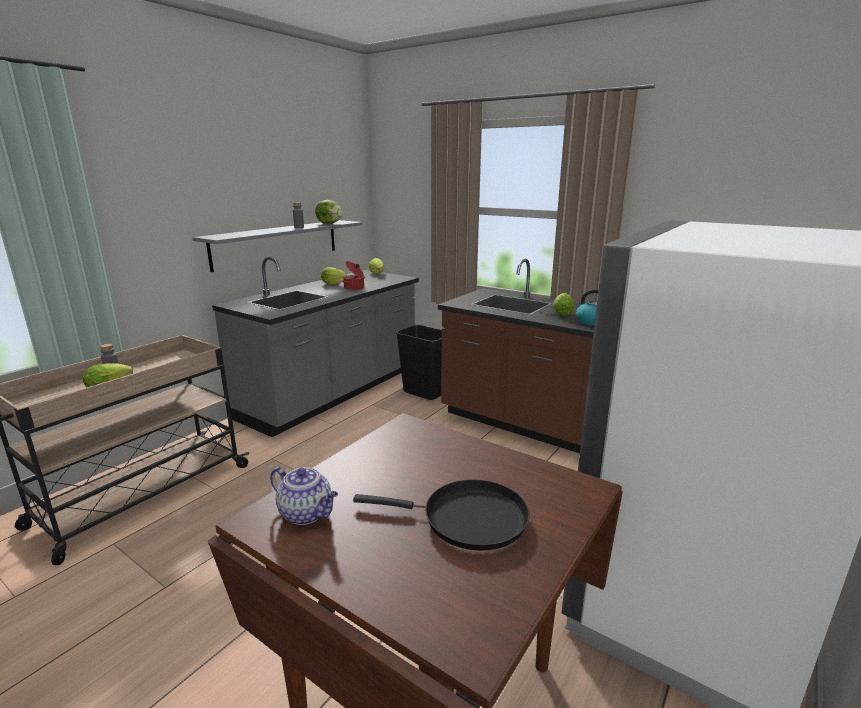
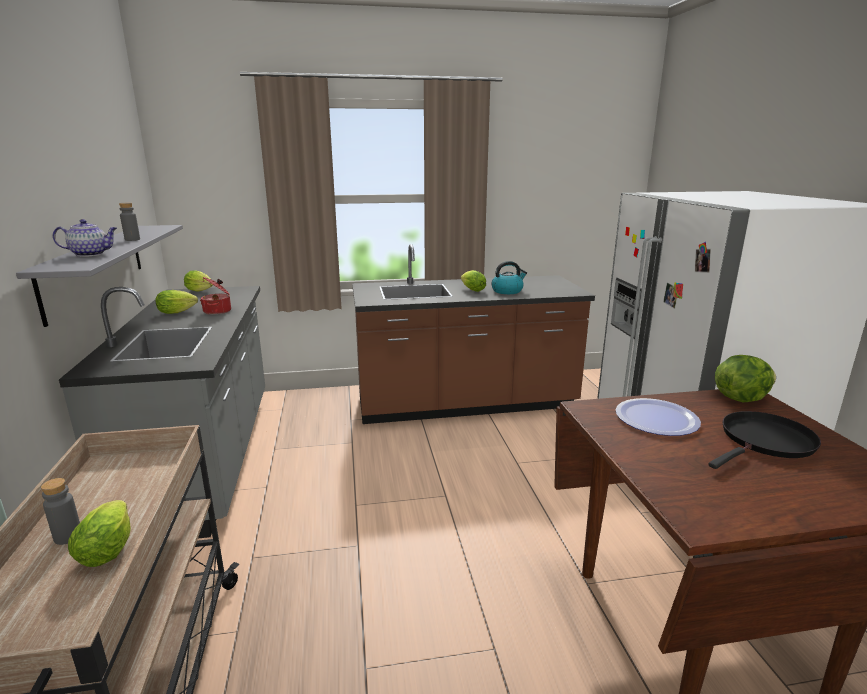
camera: 45 degrees left, 0 degrees up
(307, 514) = (708, 496): teapot -> teapot (91, 254)
(330, 223) = (151, 231): lettuce -> lettuce (740, 398)
(425, 393) = (311, 415): black trash can -> none
(433, 456) = (656, 419): none -> plate

